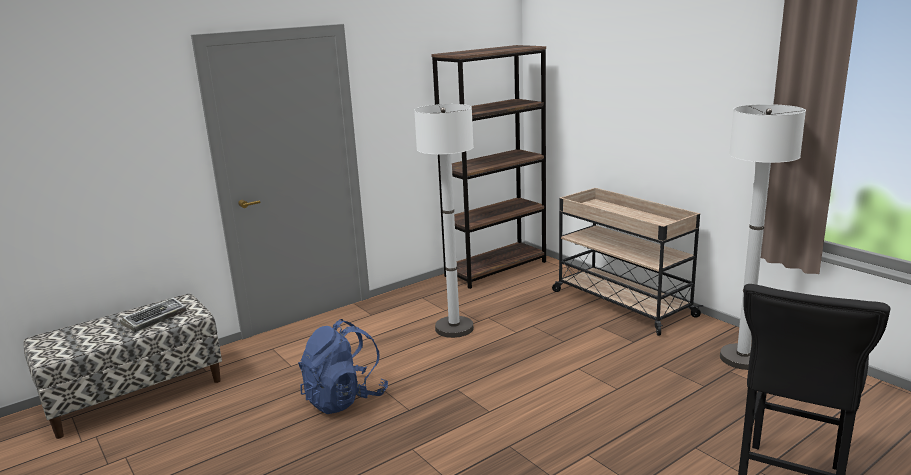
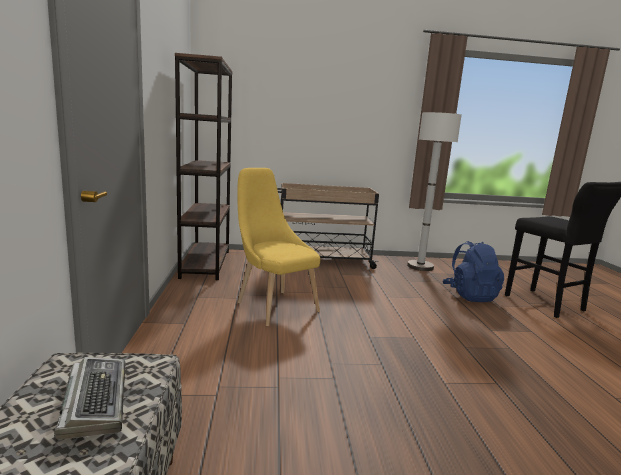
camera: 60 degrees left, 5 degrees down
(344, 399) = (329, 386): blue backpack -> blue backpack (470, 295)
(454, 328) = (273, 305): white floor lamp -> yellow chair

